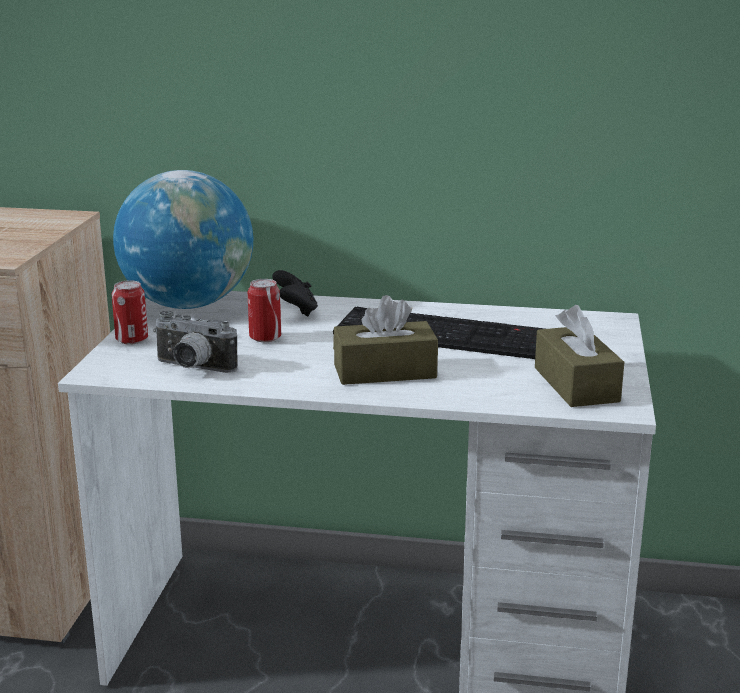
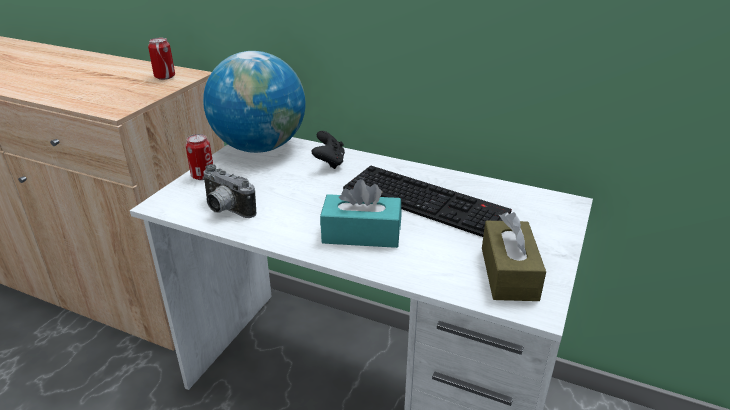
camera: 15 degrees right, 10 degrees up
(265, 338) = (293, 186): can -> can (165, 77)
(385, 371) = (361, 234): brown tissue box -> turquoise tissue box

